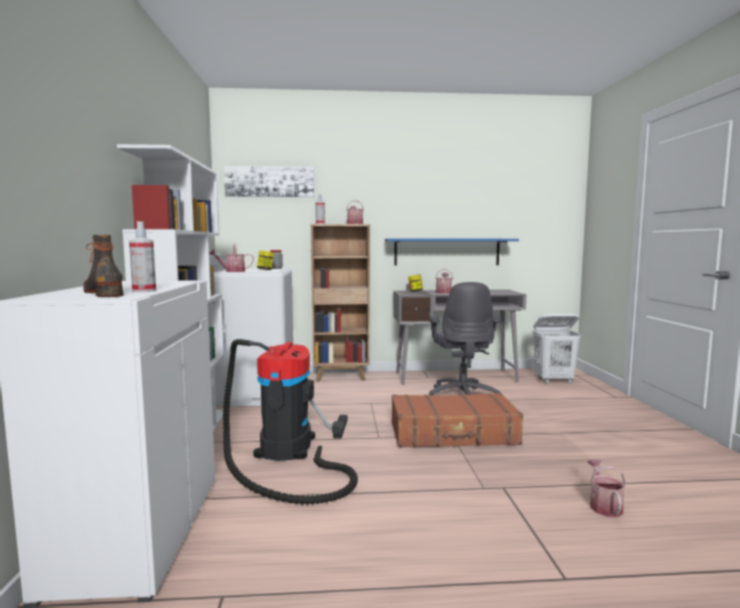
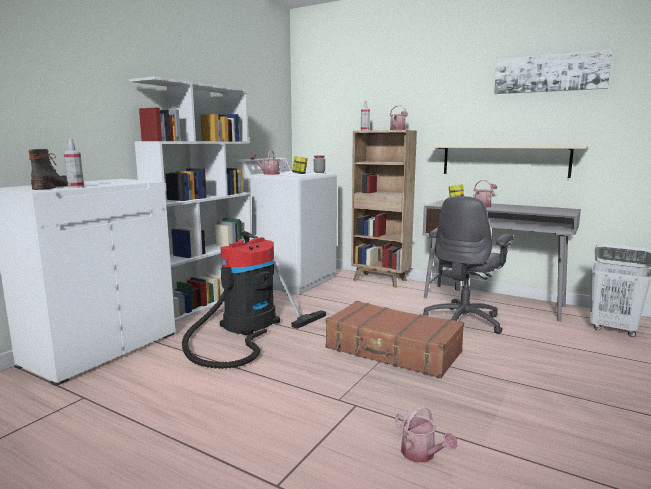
camera: 35 degrees right, 5 degrees up
(269, 181) = (333, 91): picture -> picture (550, 73)
(447, 252) = (504, 160): blue shelf -> beige shelf
(604, 505) = (421, 454): watering can -> watering can turned 105 degrees clockwise

